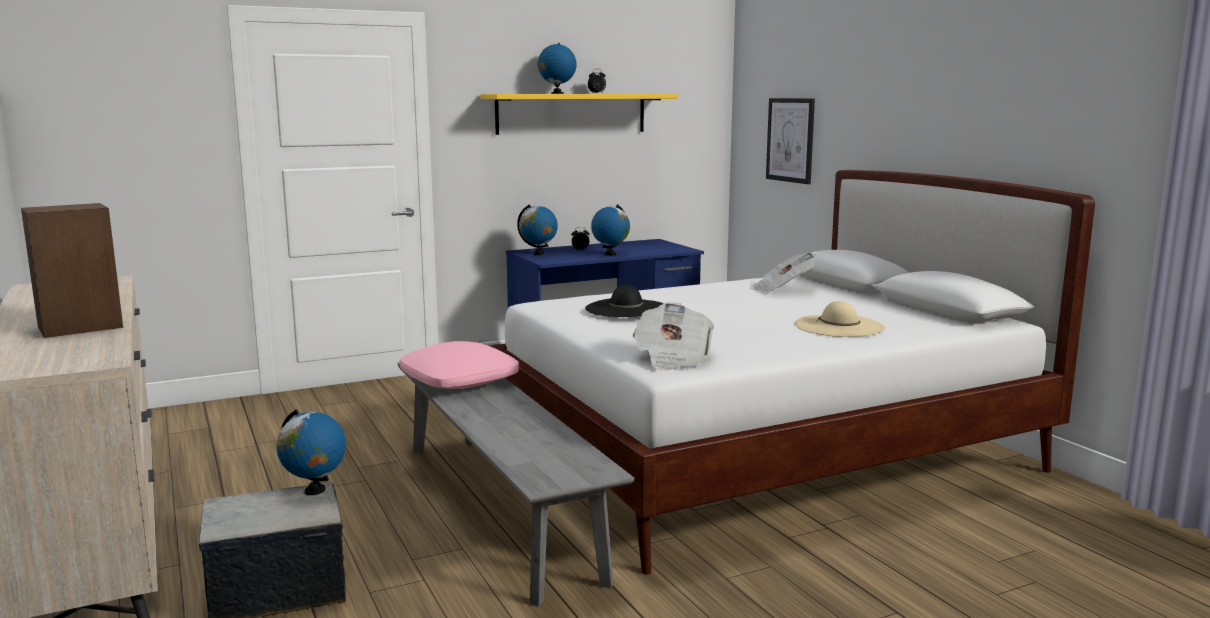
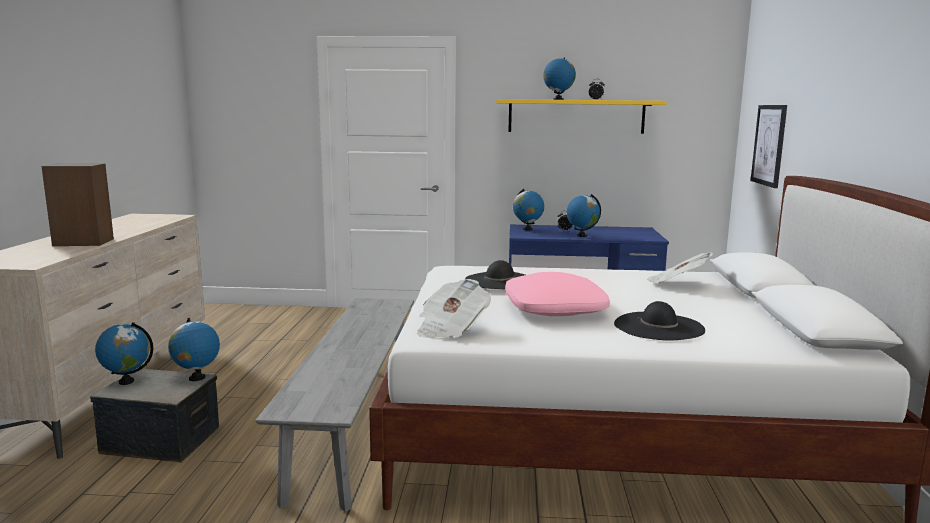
camera: 30 degrees right, 0 degrees up
(220, 516) = (126, 381): none -> globe
(460, 380) = (370, 318): pink pillow -> pink pillow (555, 308)
(839, 326) = (659, 326): beige hat -> black hat

